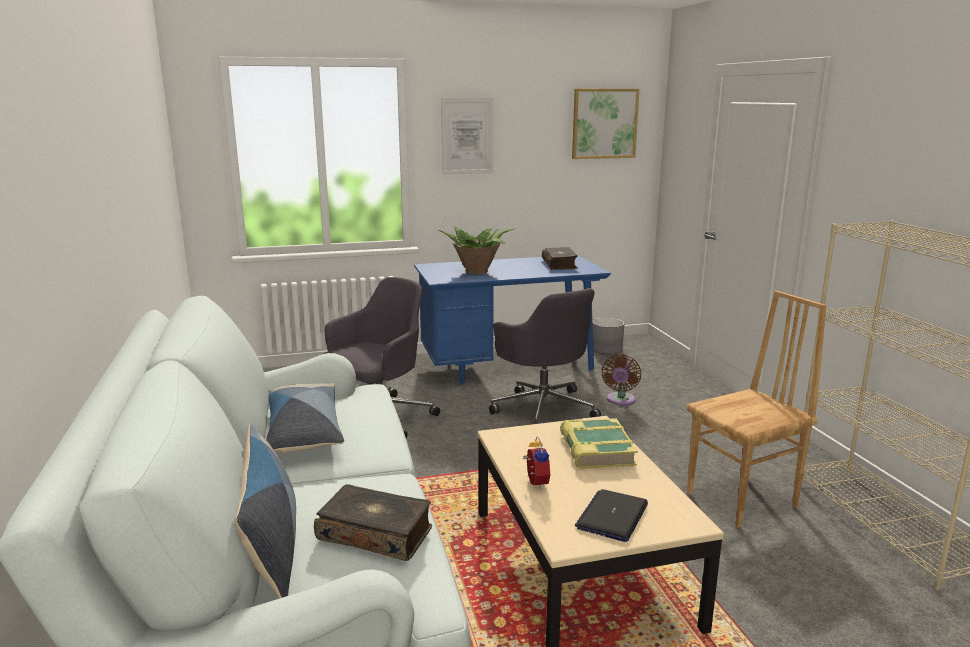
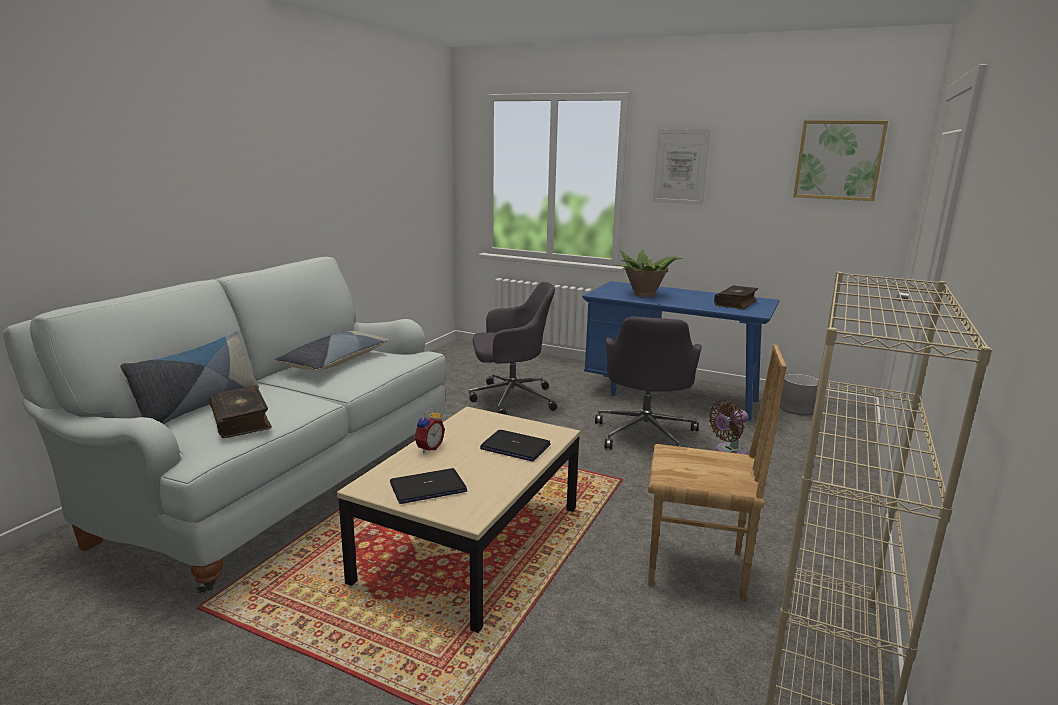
camera: 40 degrees right, 0 degrees up
(596, 450) = (515, 447): book -> laptop

